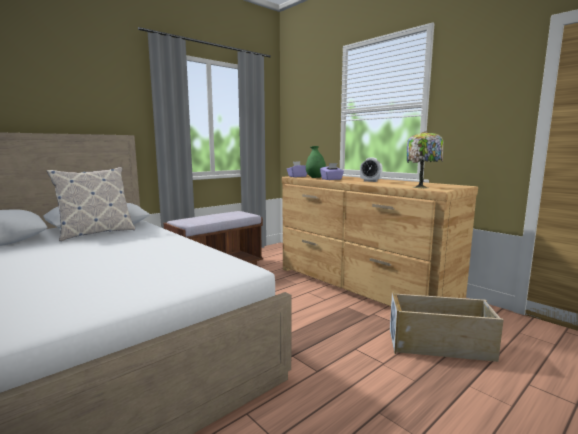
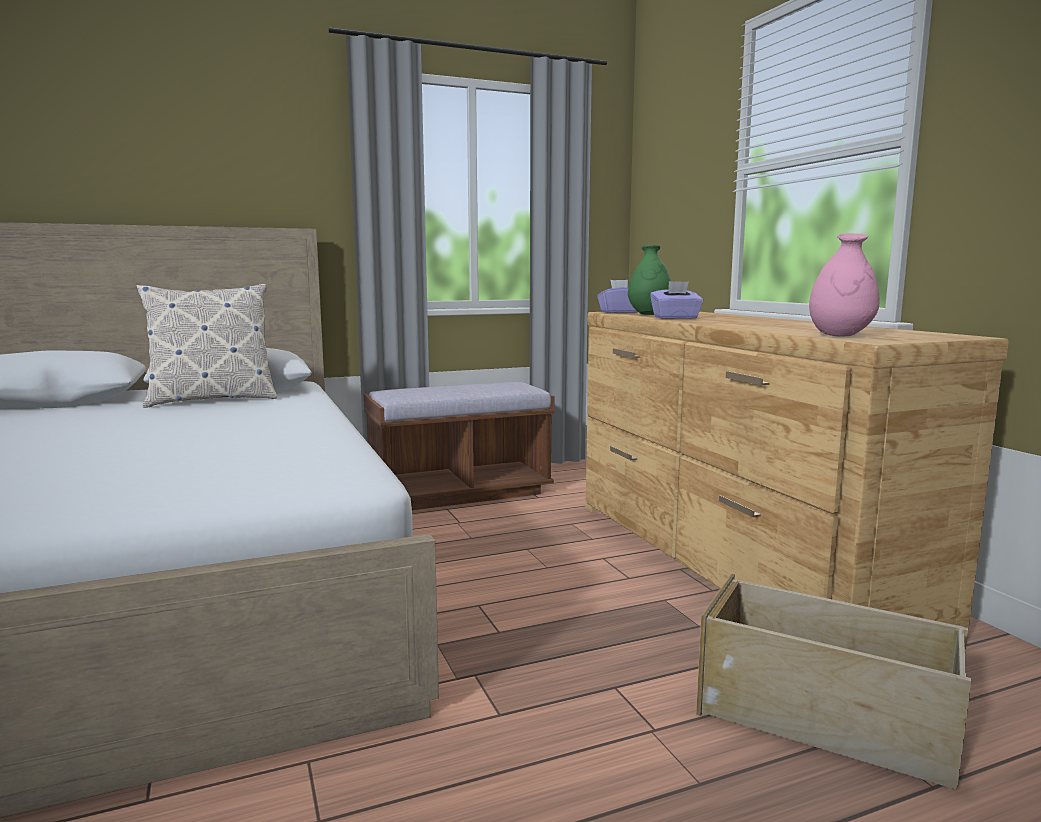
camera: 20 degrees right, 0 degrees up
(370, 181) = (753, 322): alarm clock -> none
(422, 187) = (840, 335): table lamp -> pink vase

